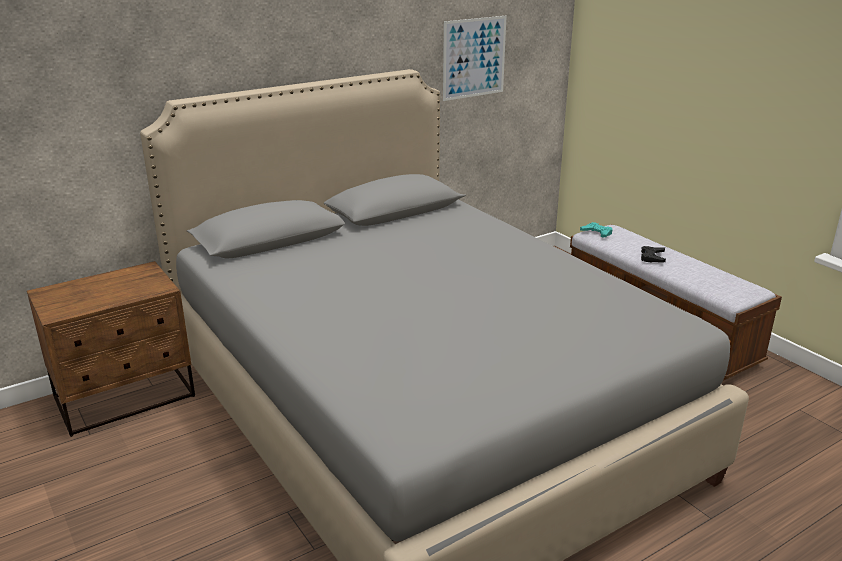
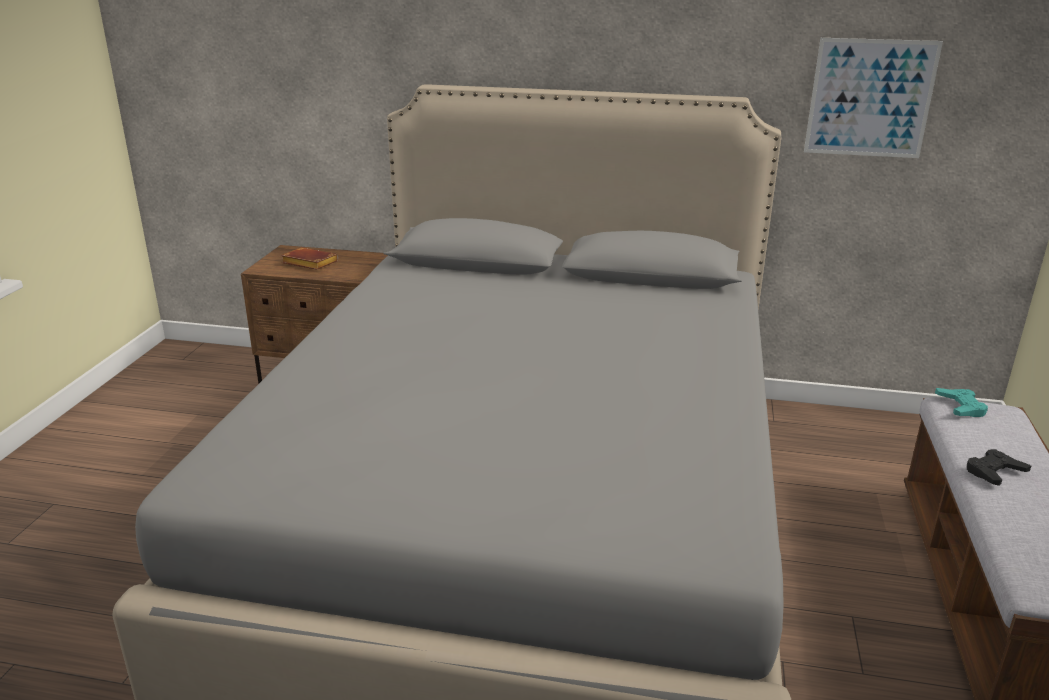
camera: 45 degrees right, 0 degrees up
(92, 295) = (308, 263): none -> brown book

